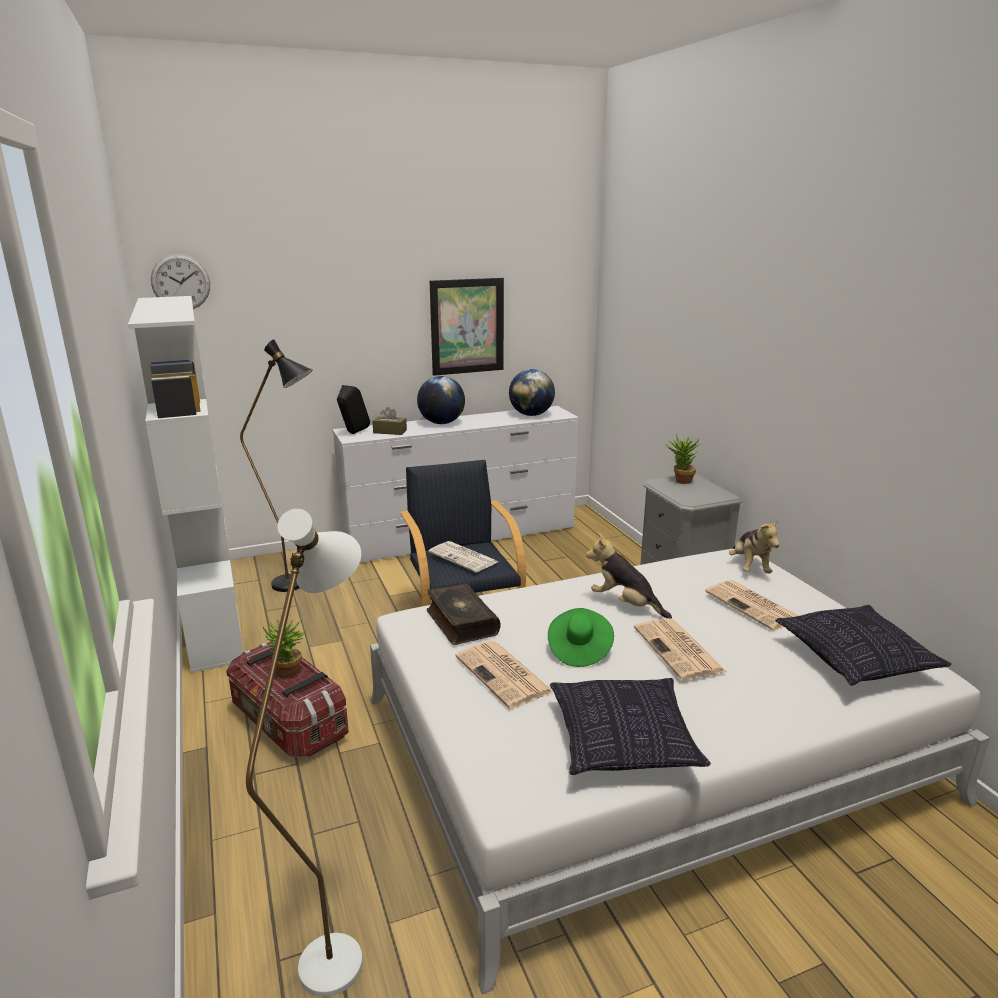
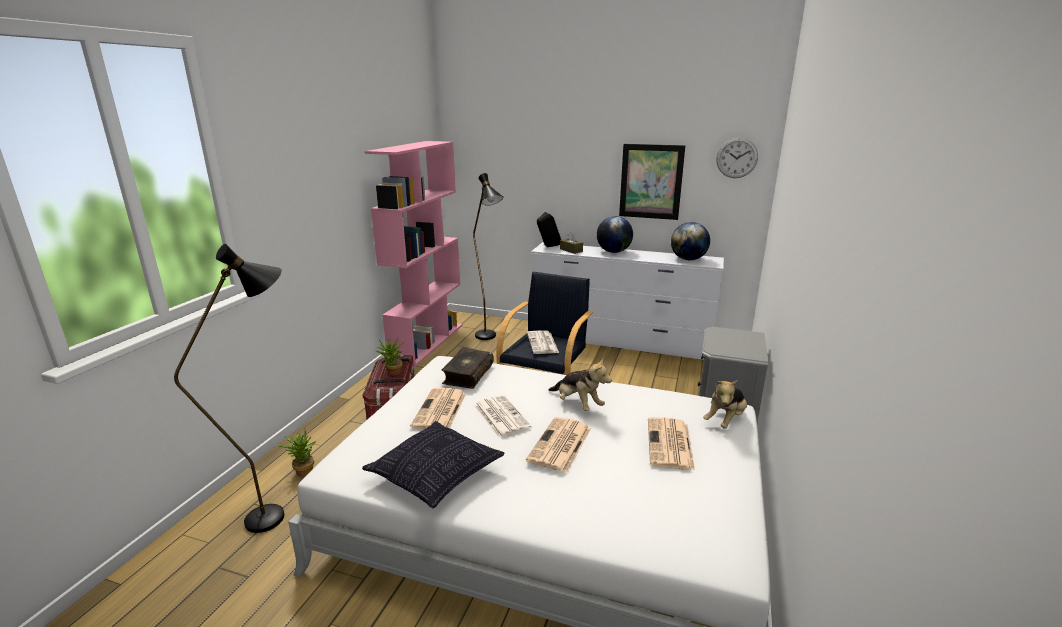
camera: 40 degrees right, 0 degrees up
(180, 282) = (464, 134): wall clock -> wall clock (736, 158)
(213, 622) = (427, 342): white bookcase -> pink bookcase
(340, 944) = (279, 513): white floor lamp -> black floor lamp
(579, 650) = (500, 416): green hat -> newspaper
(625, 604) = (577, 404): plush toy -> plush toy turned 150 degrees clockwise
(680, 481) = (737, 335): potted plant -> potted plant (302, 471)
(856, 660) = (680, 516): pillow -> none

